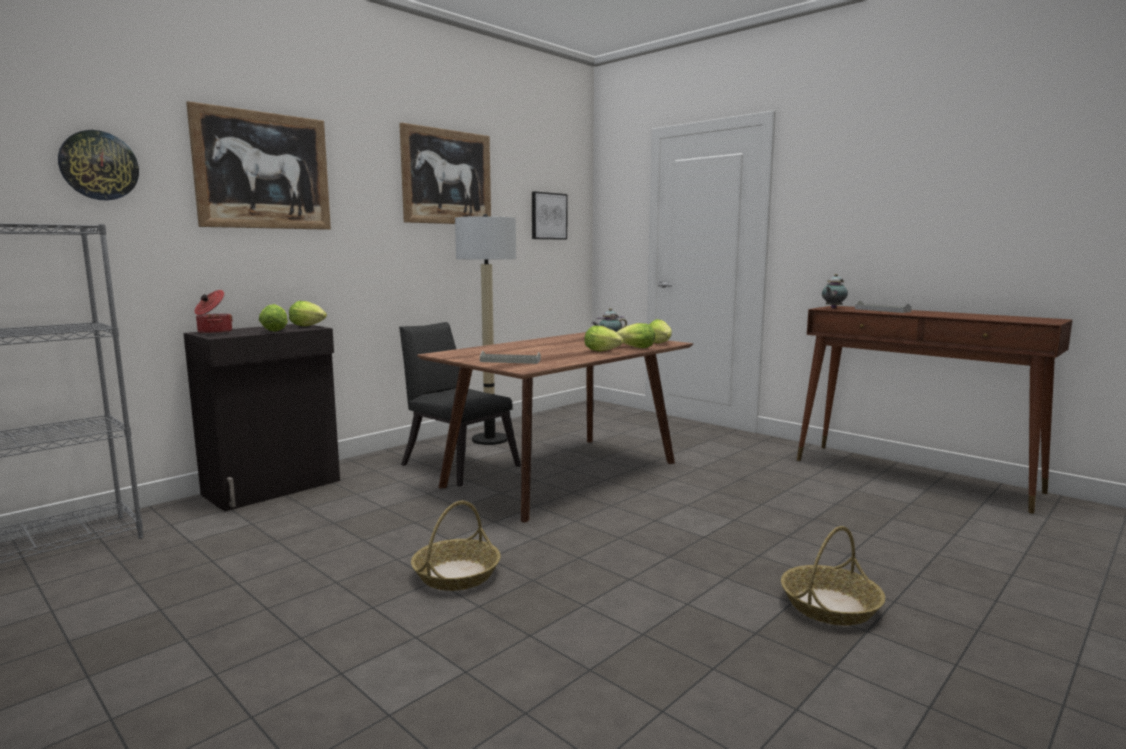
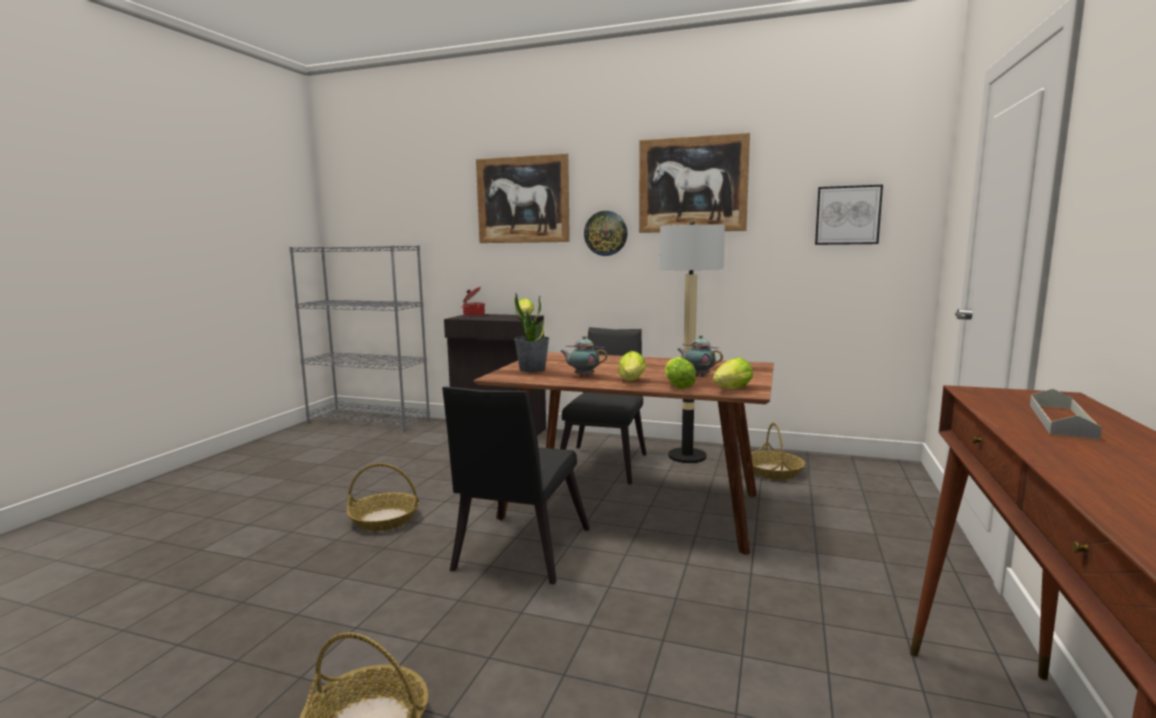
camera: 65 degrees right, 0 degrees up
(99, 165) = (432, 208): wall clock -> wall clock (605, 233)
(275, 330) = (495, 318): lettuce -> none
(510, 361) = (532, 370): grey tray -> potted plant
(558, 427) = (773, 472): none -> basket
(606, 524) = (518, 553): none -> black chair
(832, 308) = (1001, 394): teapot -> teapot (583, 376)

